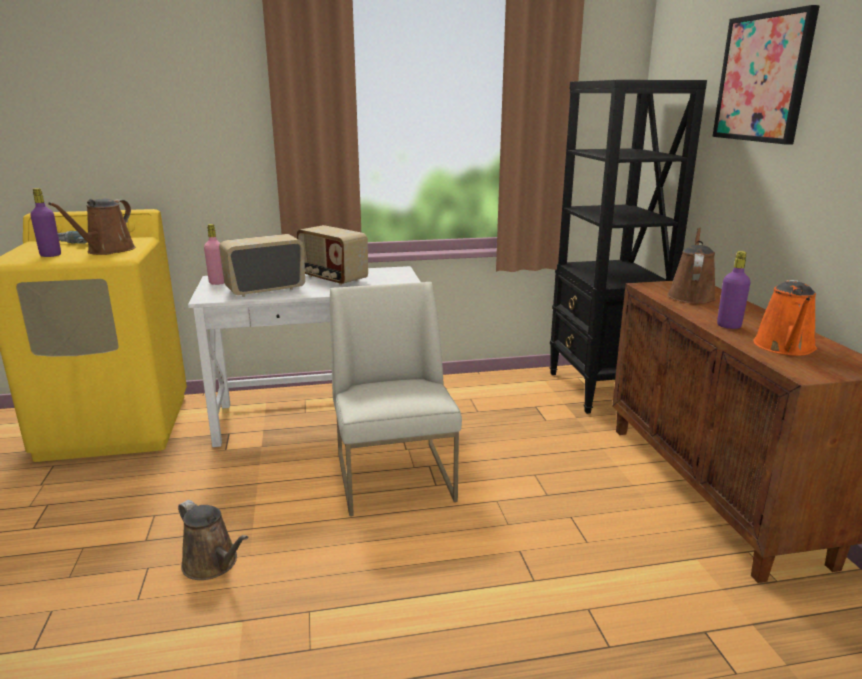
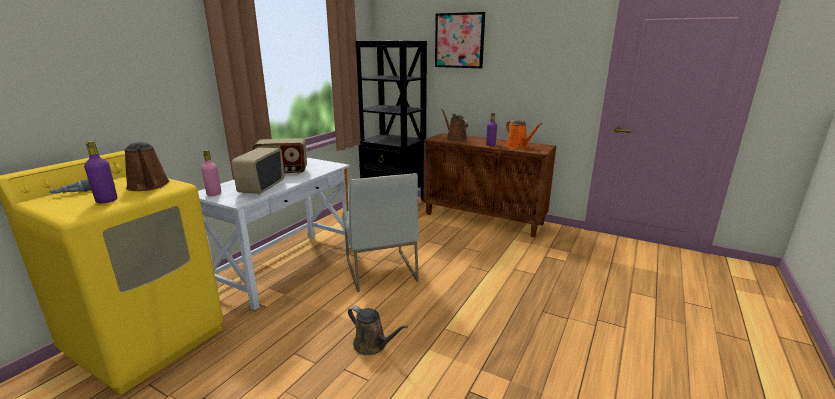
camera: 50 degrees left, 0 degrees up
(213, 564) = (372, 345): brown watering can -> brown watering can turned 45 degrees clockwise
(395, 477) = (380, 269): white chair -> white chair turned 135 degrees counterclockwise

